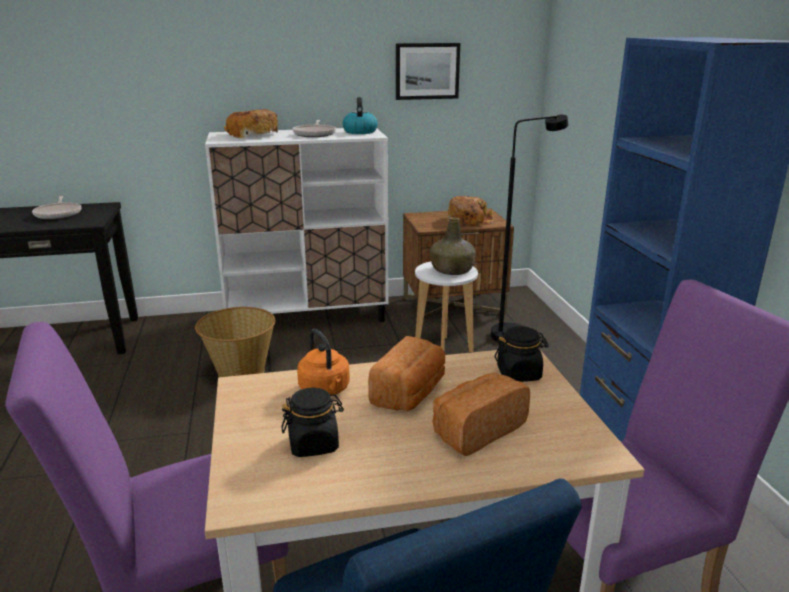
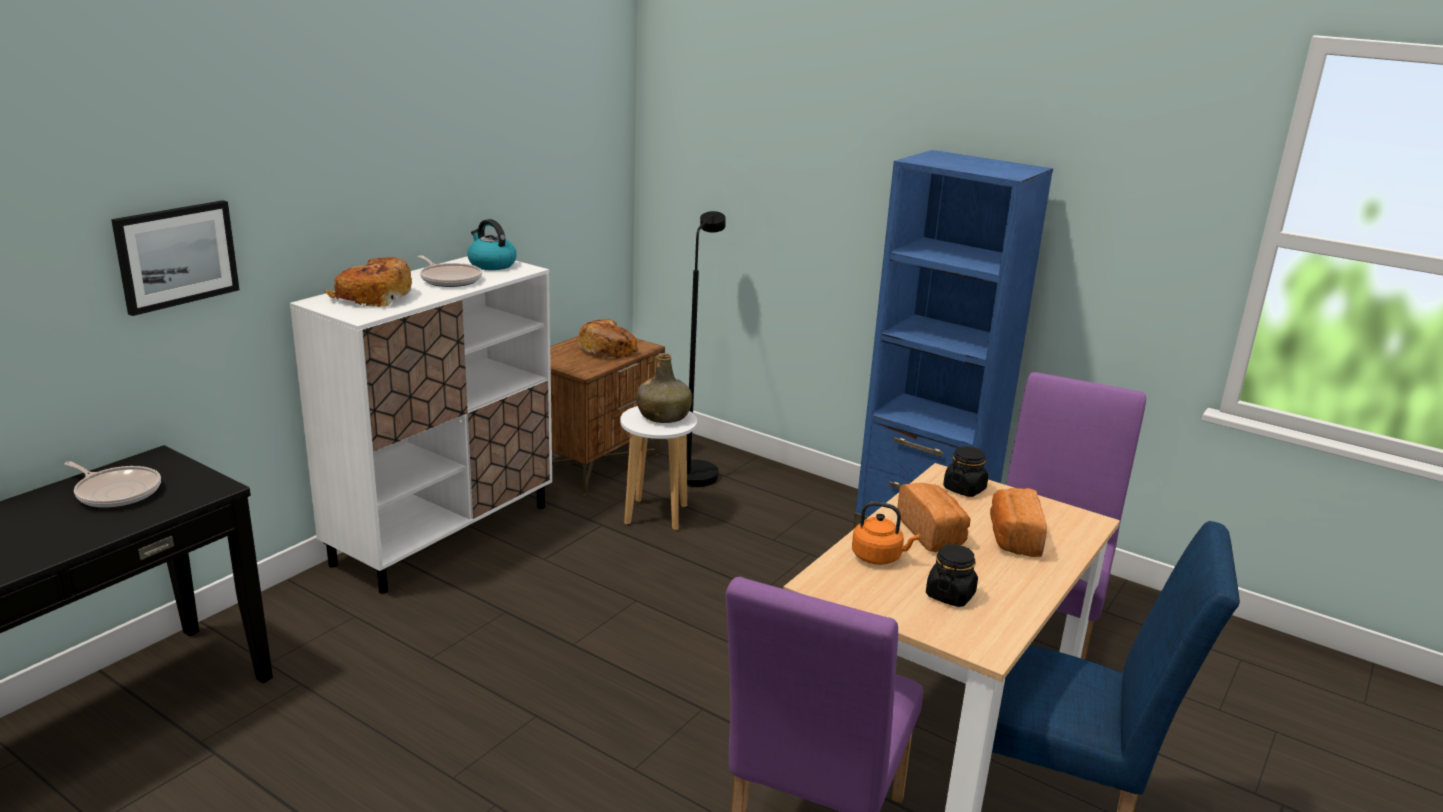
camera: 45 degrees left, 0 degrees up
(240, 371) = (476, 628): basket -> none
(427, 71) = (530, 169): picture -> picture (176, 255)

